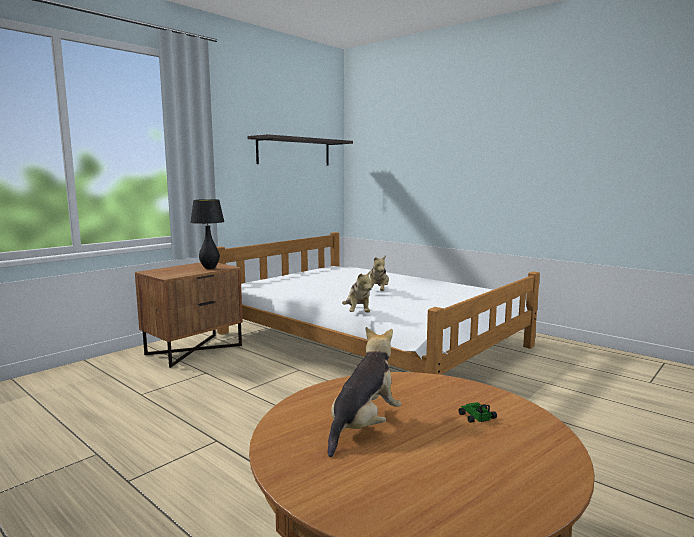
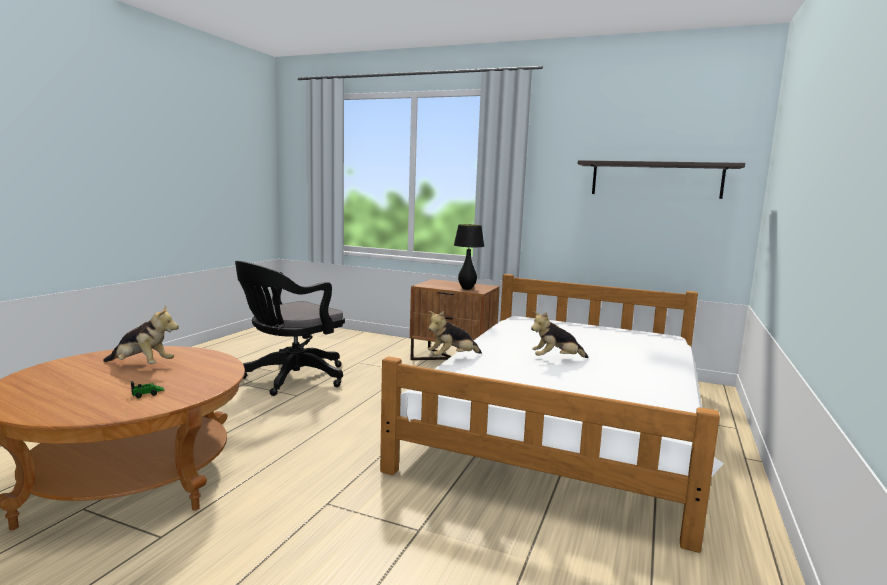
camera: 70 degrees right, 0 degrees up
(148, 441) = (291, 378): none -> black office chair

